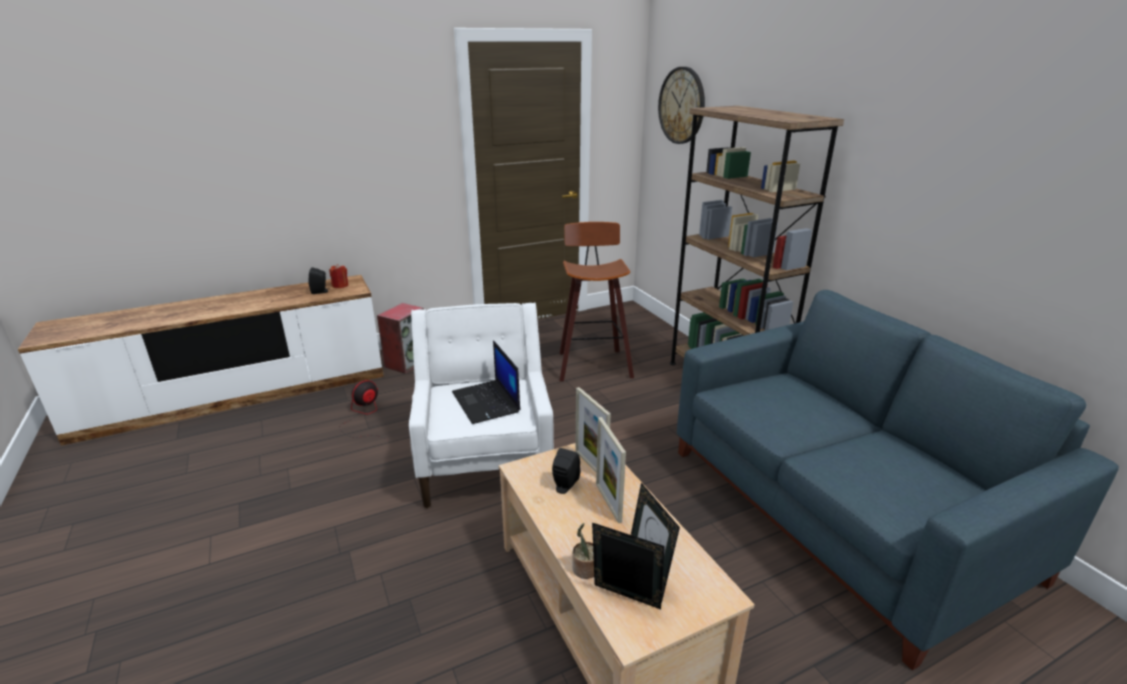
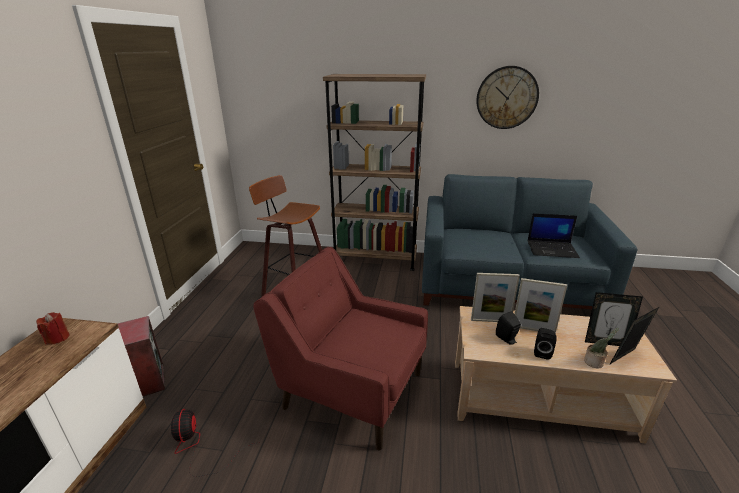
camera: 55 degrees left, 0 degrees up
(320, 292) = (45, 357): black speaker -> black speaker (542, 352)
(485, 460) = (351, 389): white armchair -> red armchair
(487, 402) = (369, 335): laptop -> laptop (552, 249)
(682, 106) = (268, 79): wall clock -> wall clock (506, 98)

